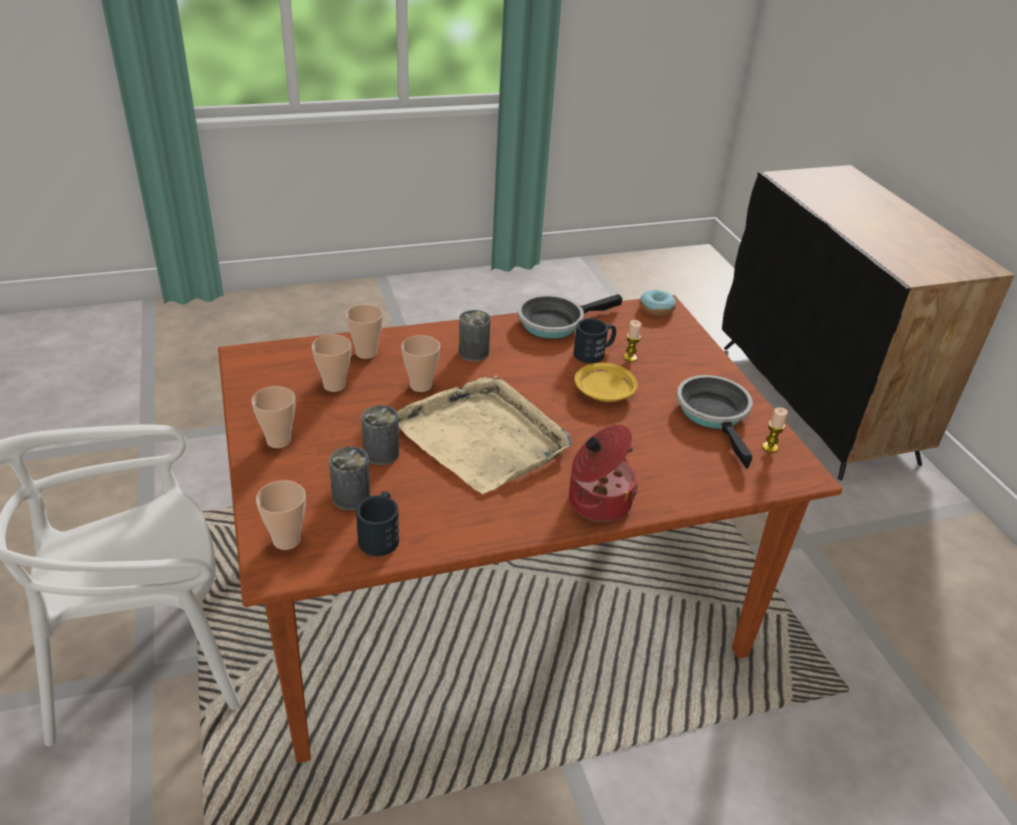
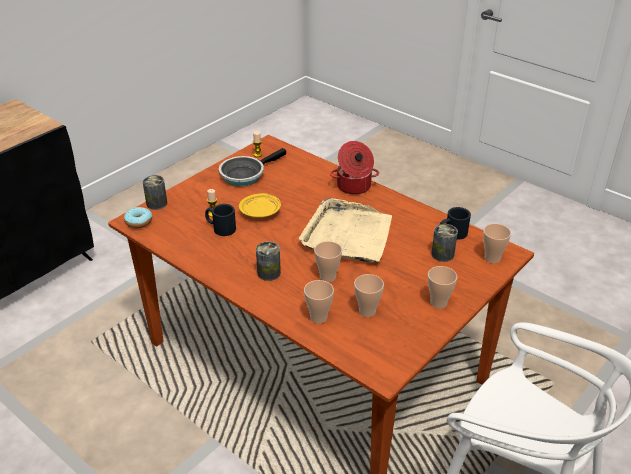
camera: 120 degrees left, 0 degrees up
(381, 453) = (401, 261): can -> can (156, 203)
(555, 322) = (196, 255): frying pan -> none

